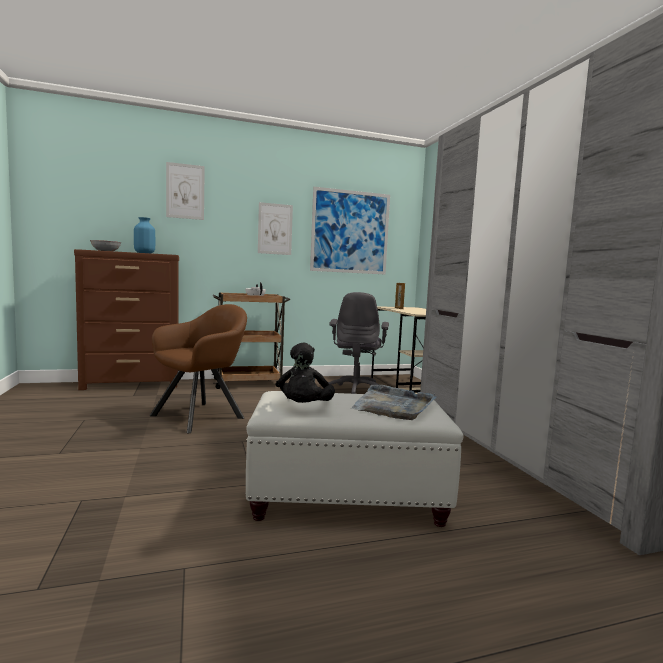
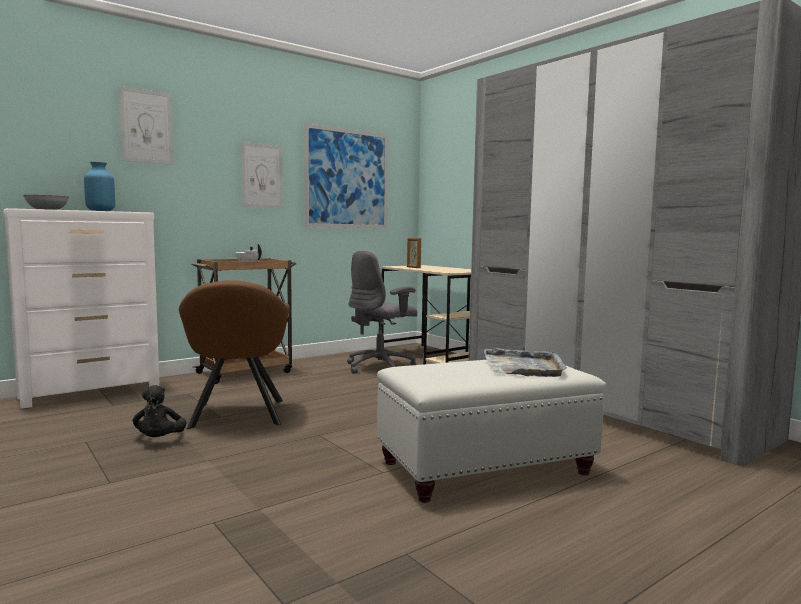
camera: 20 degrees left, 0 degrees up
(132, 385) = (92, 393): brown dresser -> white dresser
(202, 415) = (237, 415): brown armchair -> brown armchair turned 150 degrees clockwise
(304, 408) = (453, 378): black plush toy -> black plush toy (159, 440)
(356, 391) = (380, 367): grey office chair -> grey office chair turned 60 degrees clockwise

